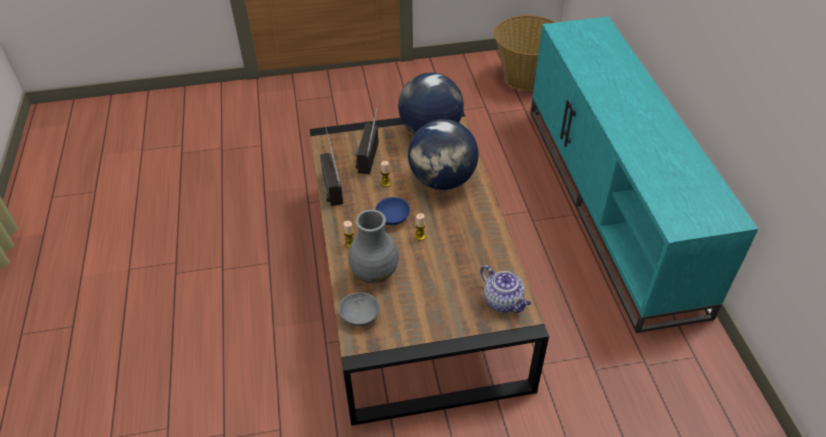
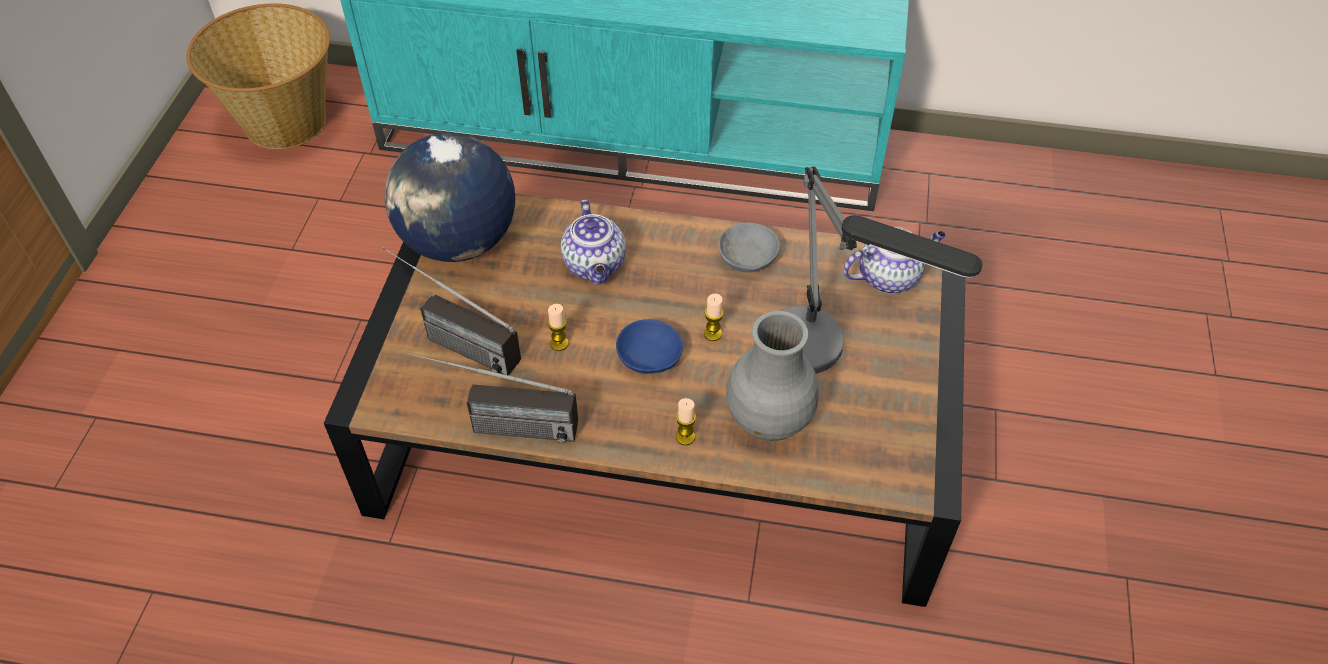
camera: 70 degrees left, 5 degrees up
(358, 316) = (856, 467): grey bowl -> grey bowl (748, 259)
(429, 285) = (824, 354): none -> table lamp
(442, 180) = (595, 265): globe -> teapot

